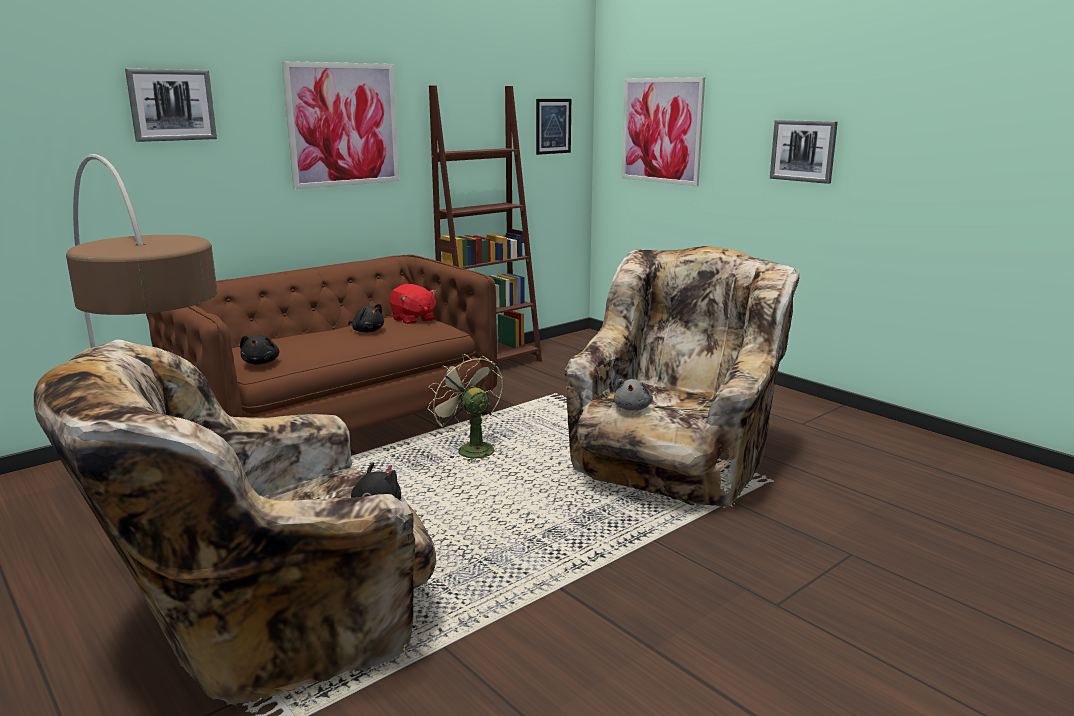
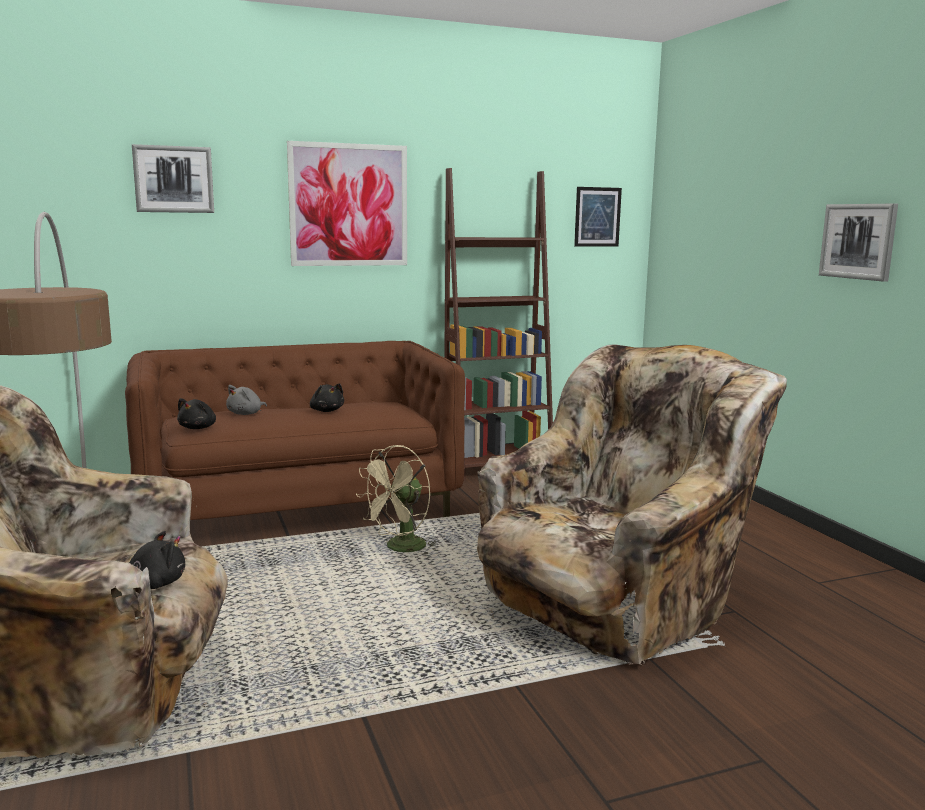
camera: 20 degrees right, 5 degrees down
(413, 320) = (385, 406): red plush toy -> none
(469, 449) = (400, 549): beige fan -> beige fan turned 120 degrees counterclockwise
(632, 408) = (541, 523): grey plush toy -> grey plush toy (246, 414)
(661, 130) = (712, 222): picture -> none

